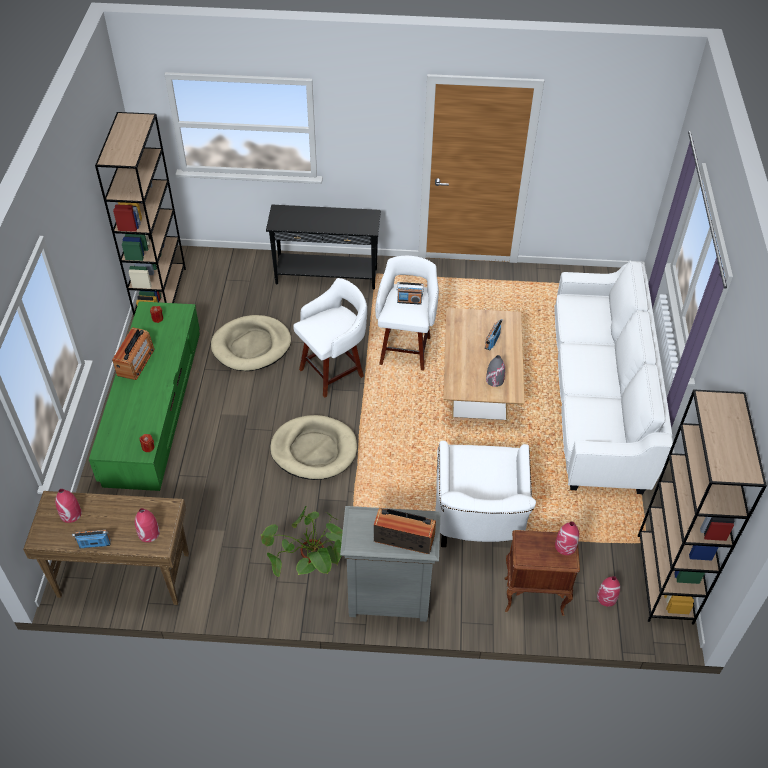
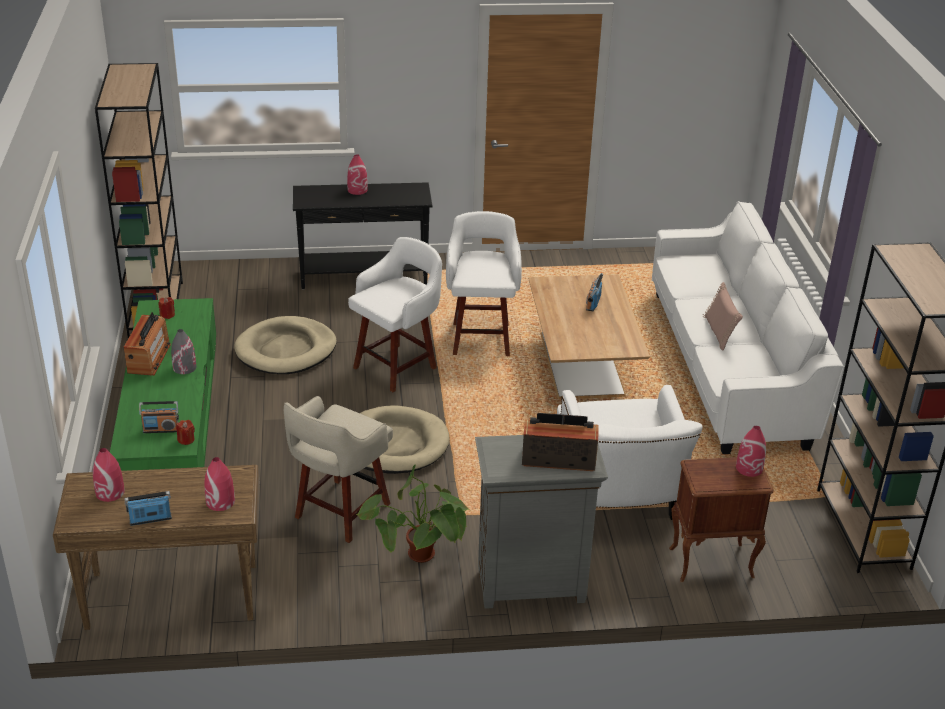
camera: 10 degrees left, 15 degrees down
(260, 512) = (339, 513): none -> beige stool
(409, 301) = (486, 264): radio -> radio (161, 429)
(494, 380) = (607, 337): grey vase -> grey vase (184, 367)
(588, 384) = (719, 333): none -> beige pillow
(607, 597) = (800, 554): red vase -> red vase (357, 190)

